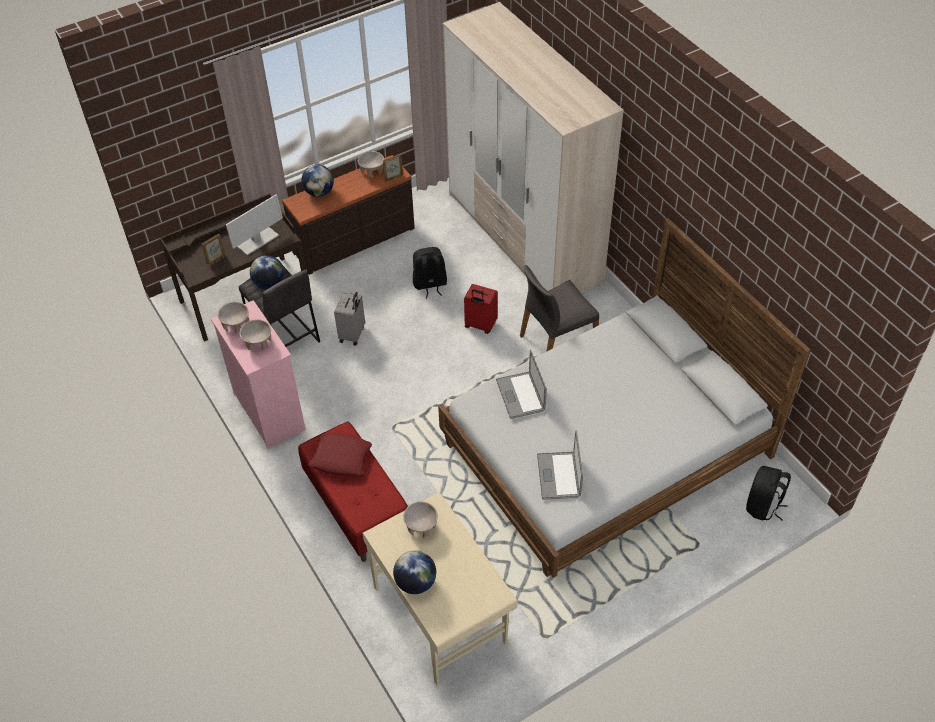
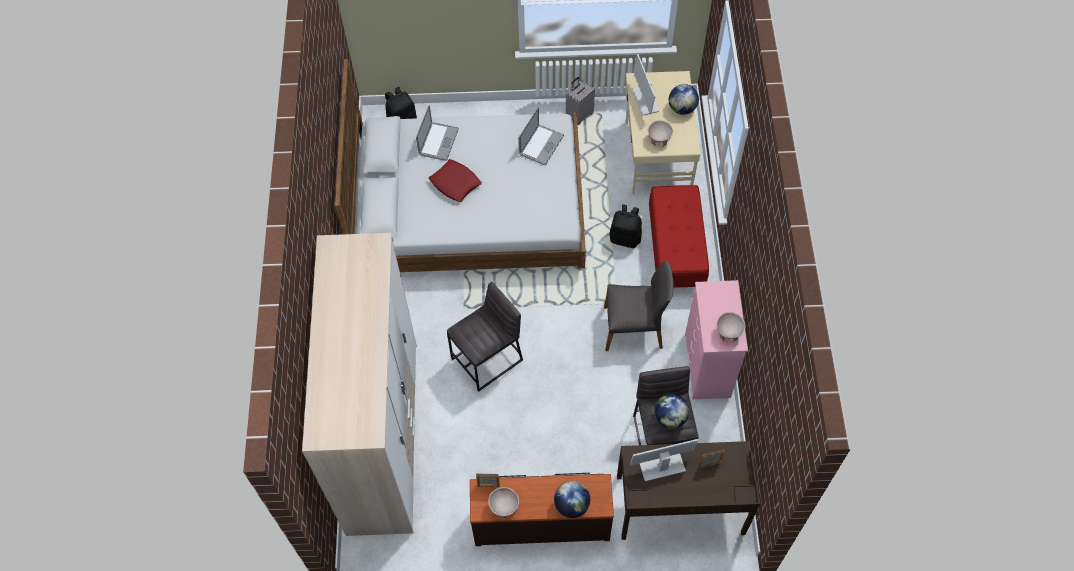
camera: 150 degrees left, 10 degrees up
(258, 343) = (717, 305): beige bowl -> none
(341, 458) = (681, 243): red pillow -> red pillow (455, 183)
(353, 334) = (601, 407): grey suitcase -> grey suitcase (579, 115)
(430, 284) = (503, 427): black backpack -> black backpack (625, 238)
(469, 571) = (644, 100): none -> monitor
(480, 325) = (488, 360): red suitcase -> grey stool
(520, 395) = (526, 211): laptop -> laptop (438, 141)
(556, 340) = (437, 313): grey chair -> grey chair (634, 328)

